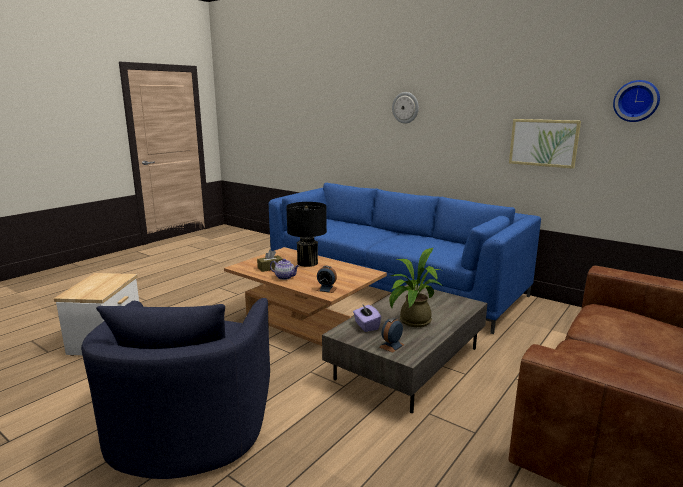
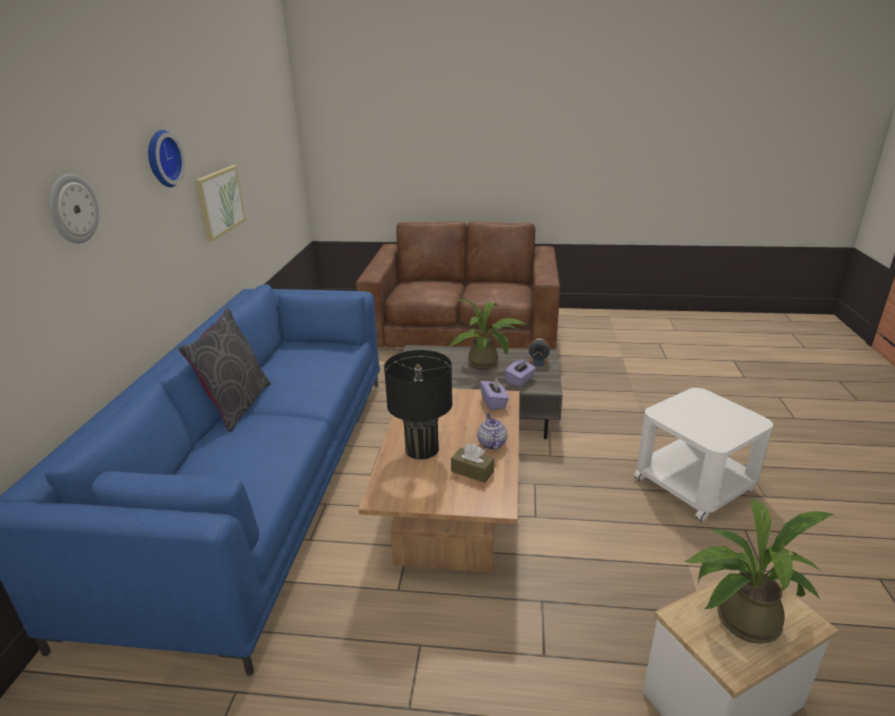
camera: 120 degrees left, 10 degrees up
(100, 284) = (739, 620): none -> potted plant
(190, 422) = (694, 483): blue armchair -> white side table
(326, 289) = (494, 403): alarm clock -> purple tissue box
(400, 233) = (237, 406): none -> grey pillow
(636, 101) = (249, 135): wall clock -> wall clock (161, 159)

